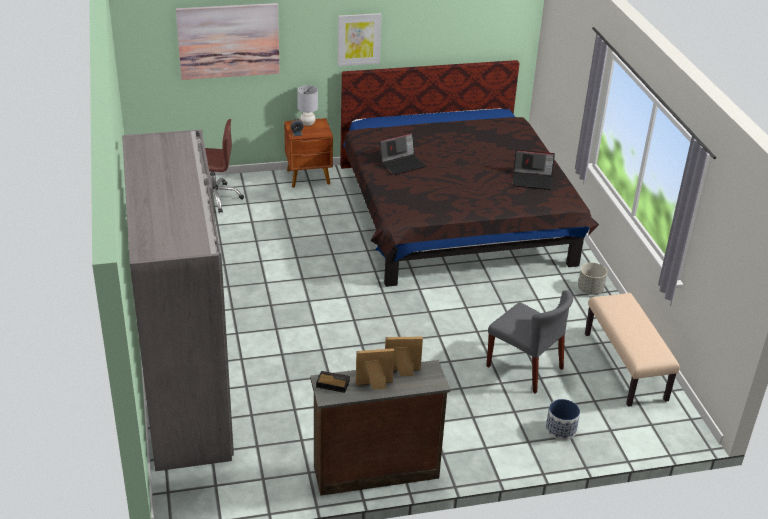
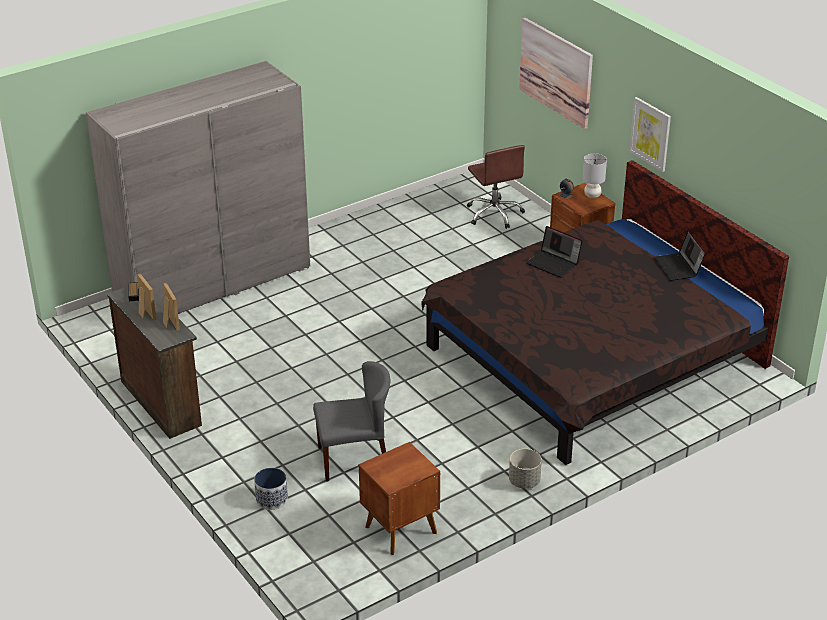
camera: 70 degrees right, 0 degrees up
(525, 367) = (354, 459): grey chair -> grey chair turned 120 degrees counterclockwise
(532, 180) = (597, 350): laptop -> laptop (678, 267)
(625, 367) = (399, 529): beige bench -> brown nightstand

